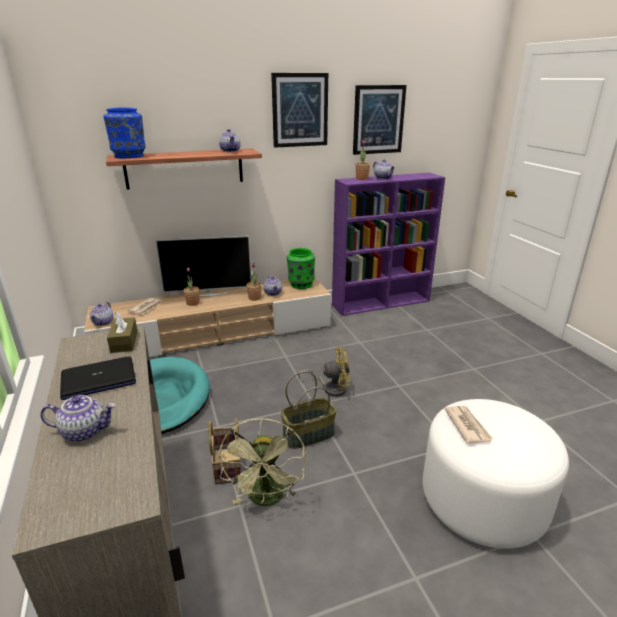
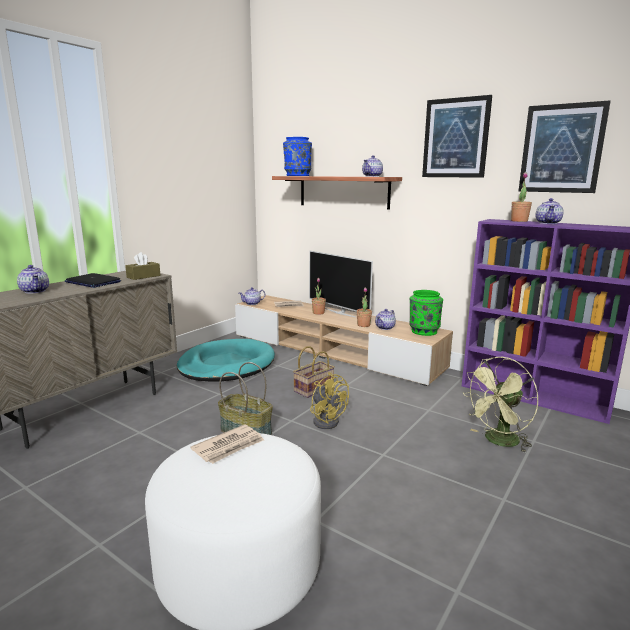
camera: 55 degrees right, 10 degrees down
(226, 464) = (179, 412): basket -> basket (314, 388)
(267, 499) = (152, 440): green fan -> green fan (498, 442)

